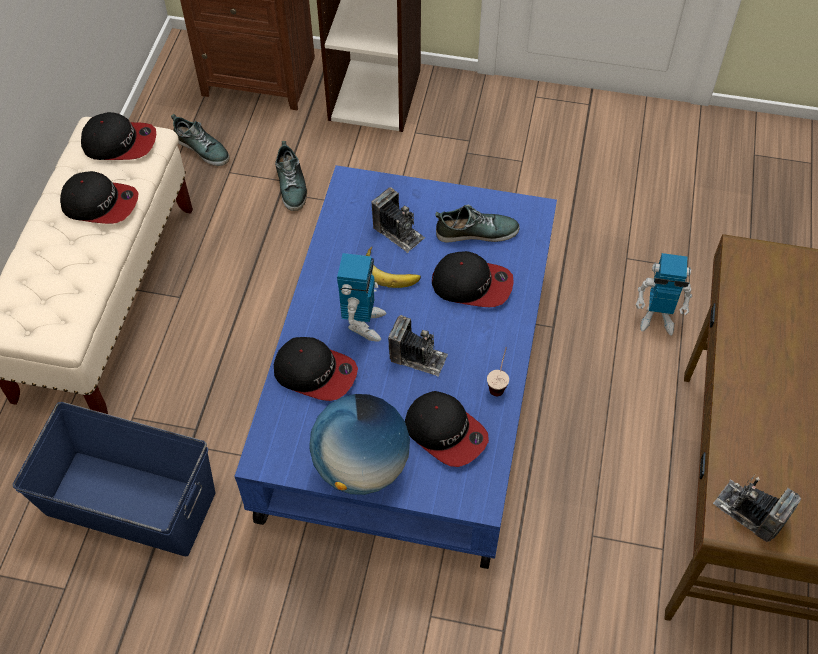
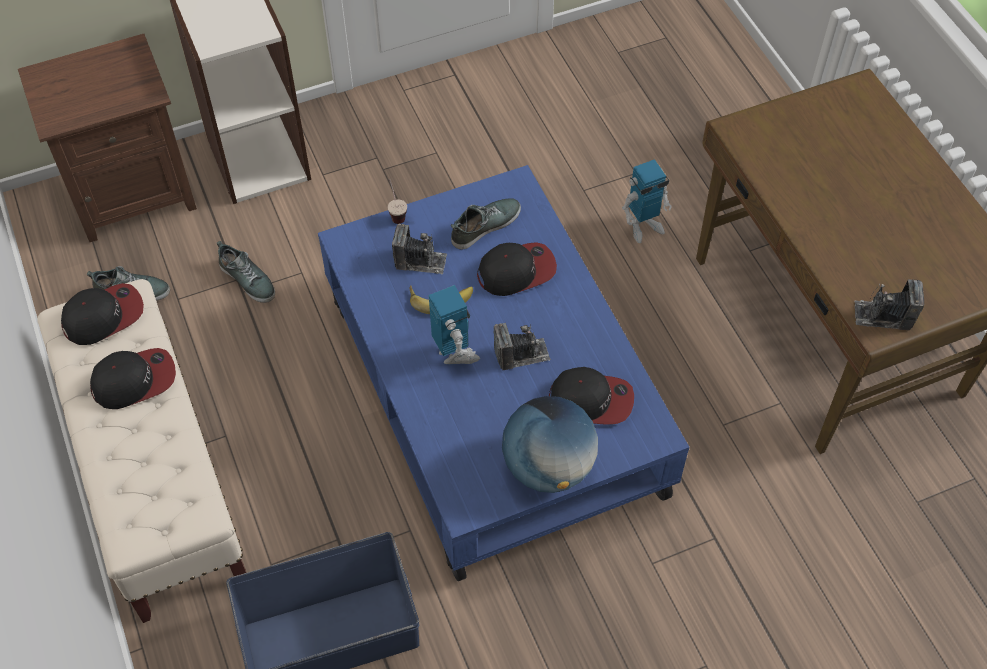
camera: 35 degrees left, 0 degrees up
(315, 372) = (448, 415): cap -> none
(498, 382) = (600, 337): cup -> cup (396, 213)

